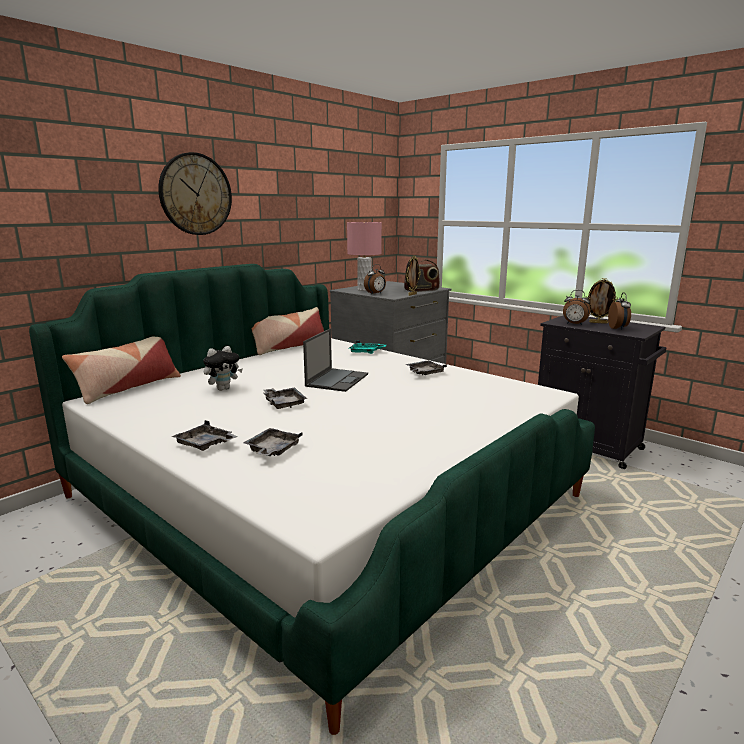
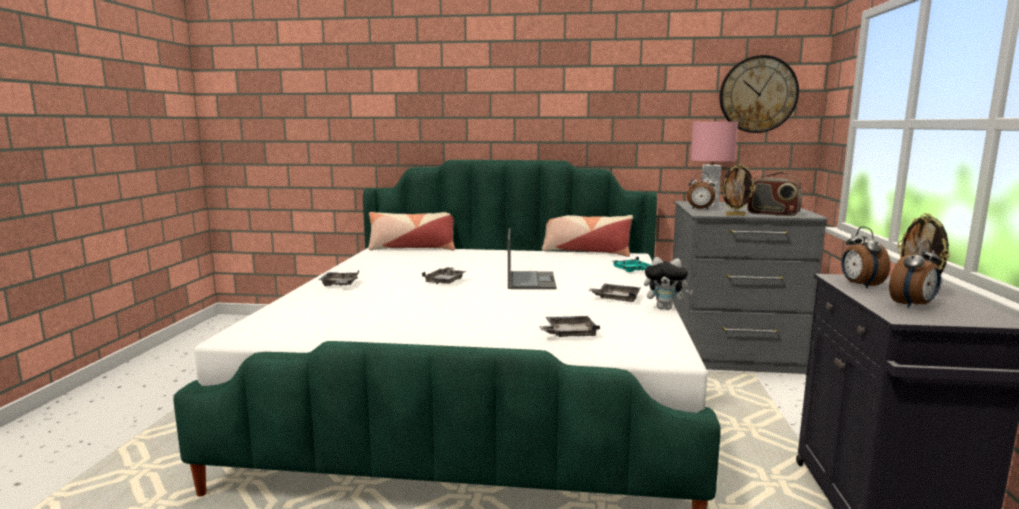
camera: 55 degrees right, 5 degrees down
(195, 194) = (515, 93): wall clock -> wall clock (758, 94)
(223, 389) = (448, 263): plush toy -> plush toy (665, 308)
(272, 450) = (349, 300): grey tray -> grey tray (569, 334)
(337, 380) = (530, 280): laptop -> laptop turned 75 degrees counterclockwise

